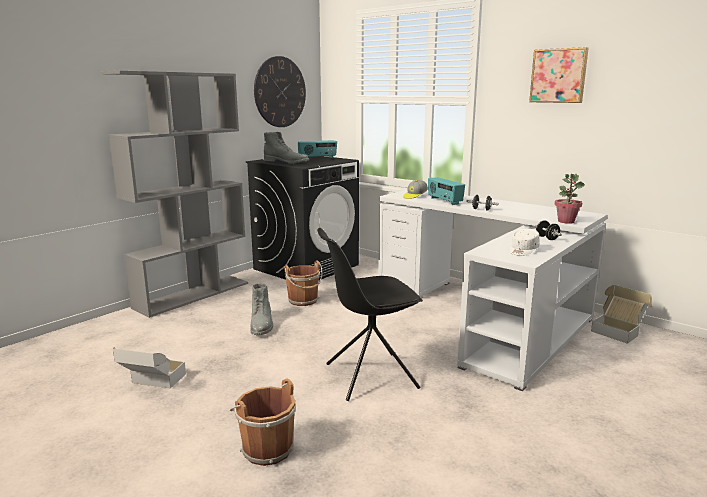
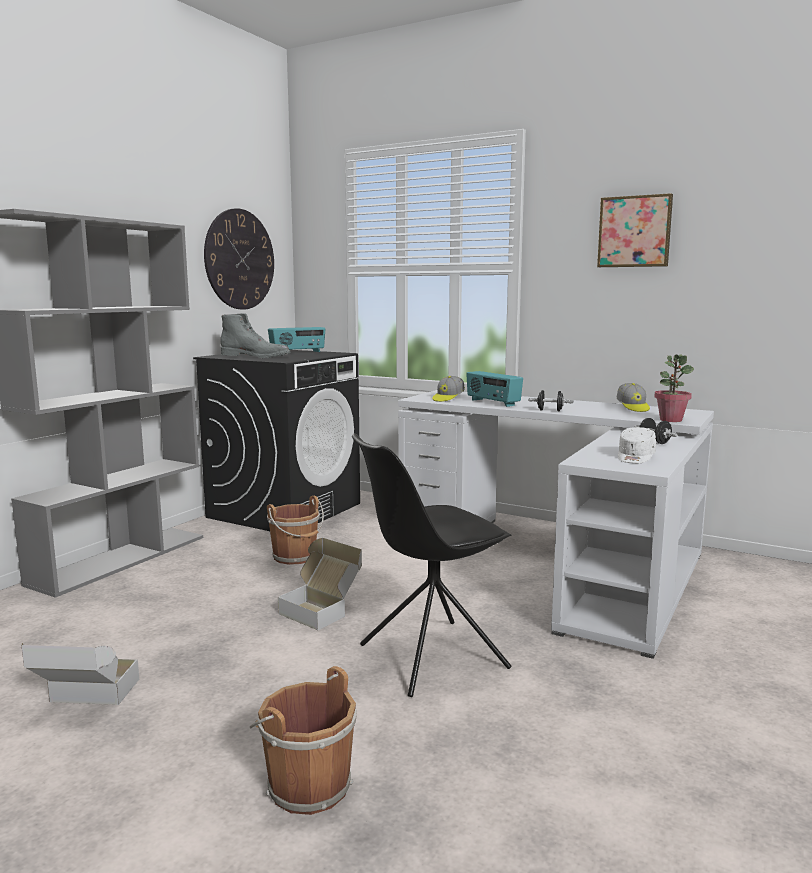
camera: 10 degrees left, 5 degrees down
(262, 325) = (242, 595): grey boot -> none
(545, 209) = (632, 408): none -> cap
(618, 331) = (740, 568): cardboard box -> cardboard box (322, 610)

